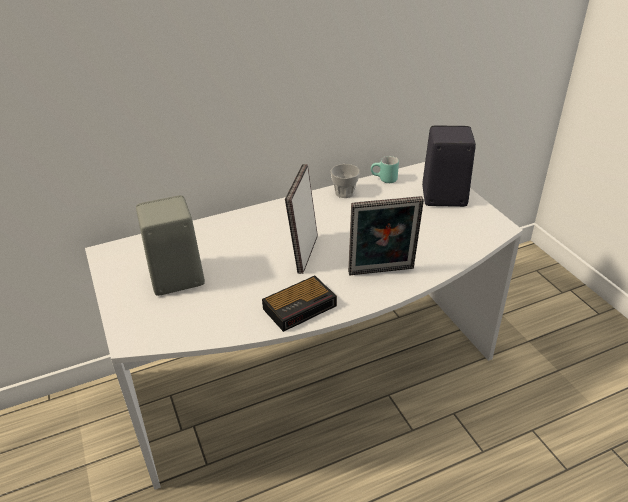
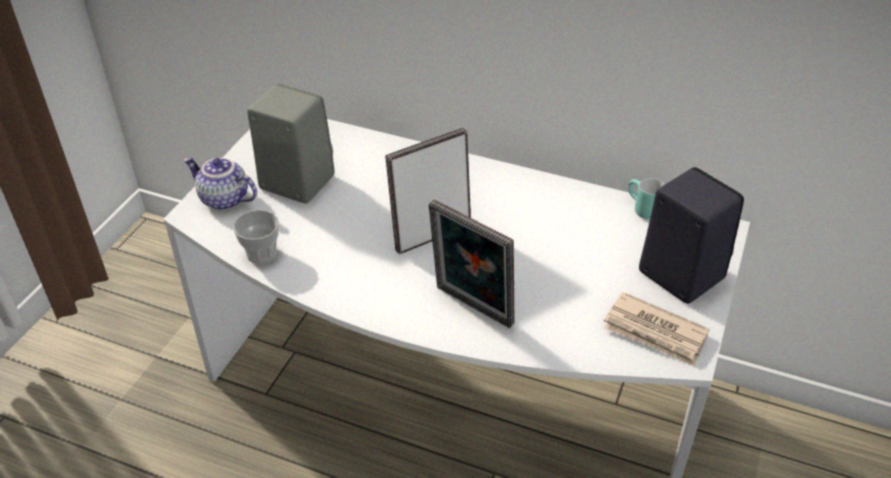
camera: 45 degrees right, 5 degrees up
(140, 318) = (223, 200): none -> teapot
(301, 306) = (350, 285): alarm clock -> none
(344, 193) = (572, 196): cup -> cup (261, 253)
(473, 226) = (655, 332): none -> newspaper

